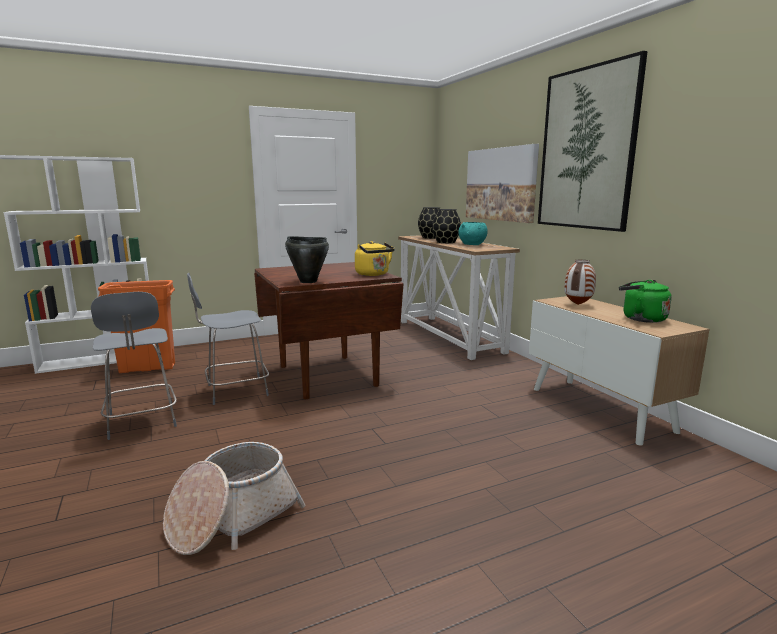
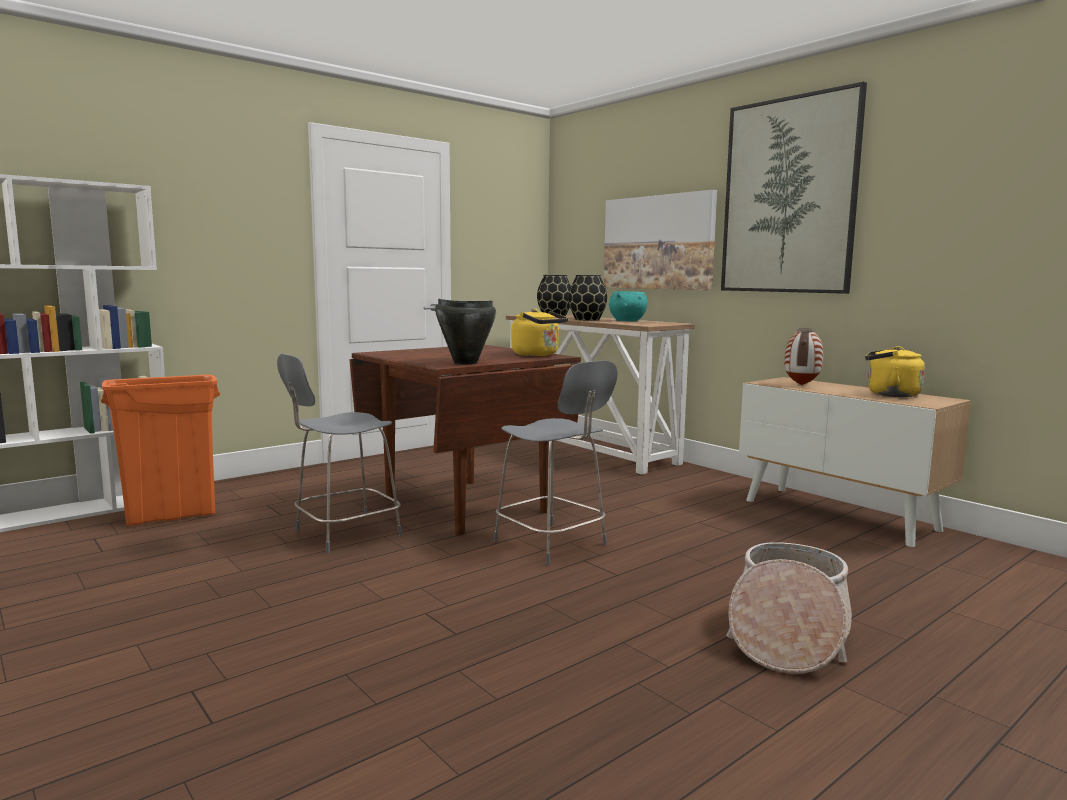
camera: 15 degrees left, 5 degrees down
(142, 421) = (231, 584): grey chair -> grey chair (552, 544)
(232, 517) = (488, 681): basket -> basket (787, 635)
(641, 318) = (889, 394): green kettle -> yellow kettle

